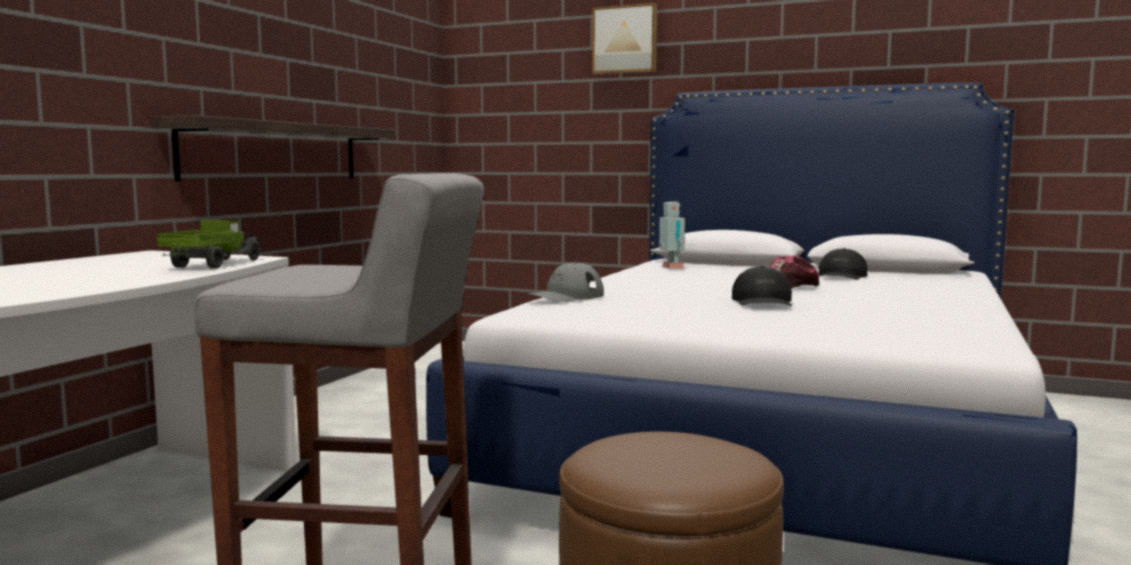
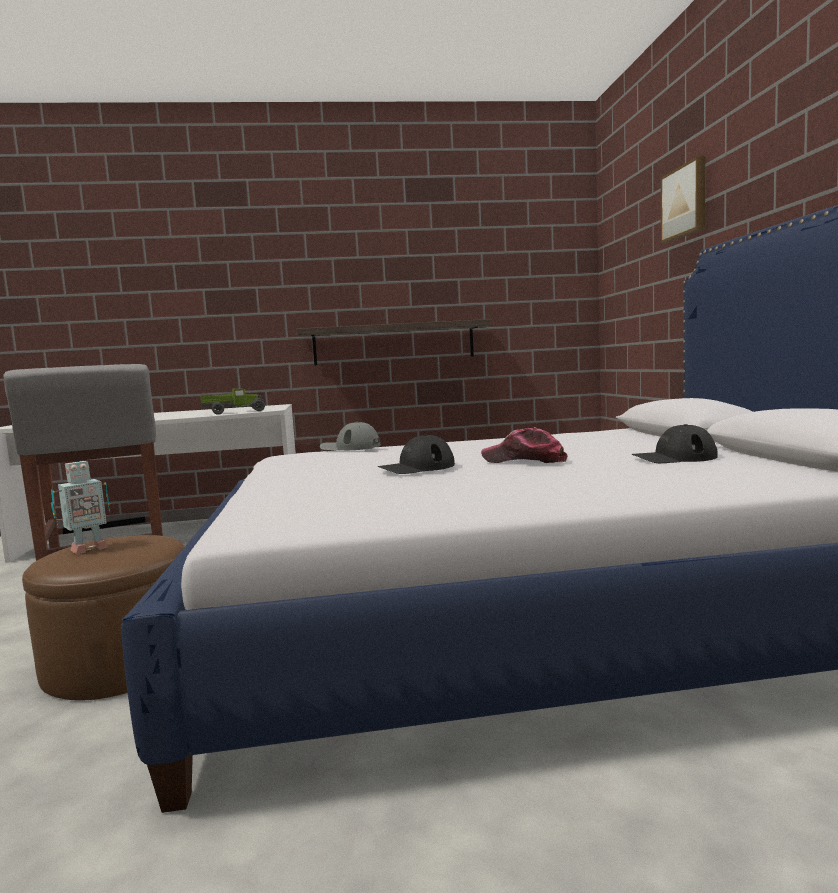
camera: 60 degrees right, 0 degrees up
(671, 268) = (586, 435): toy robot -> toy robot (87, 549)

